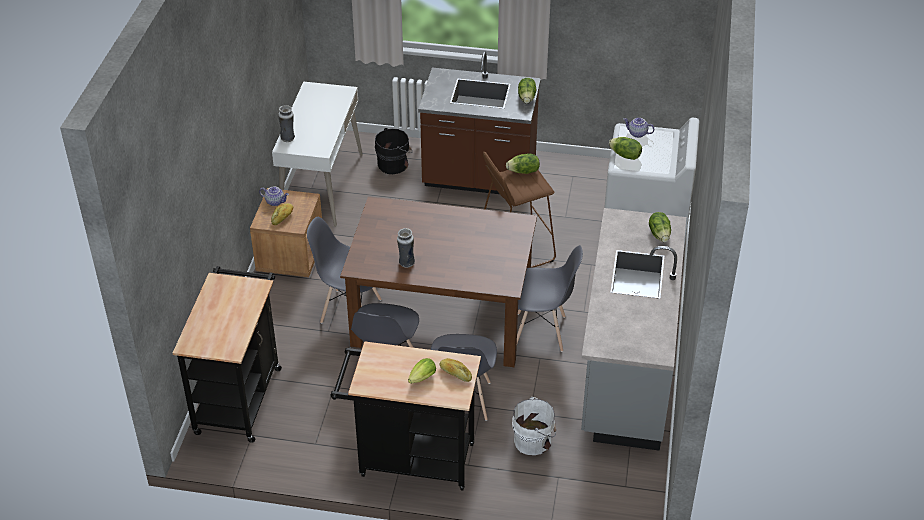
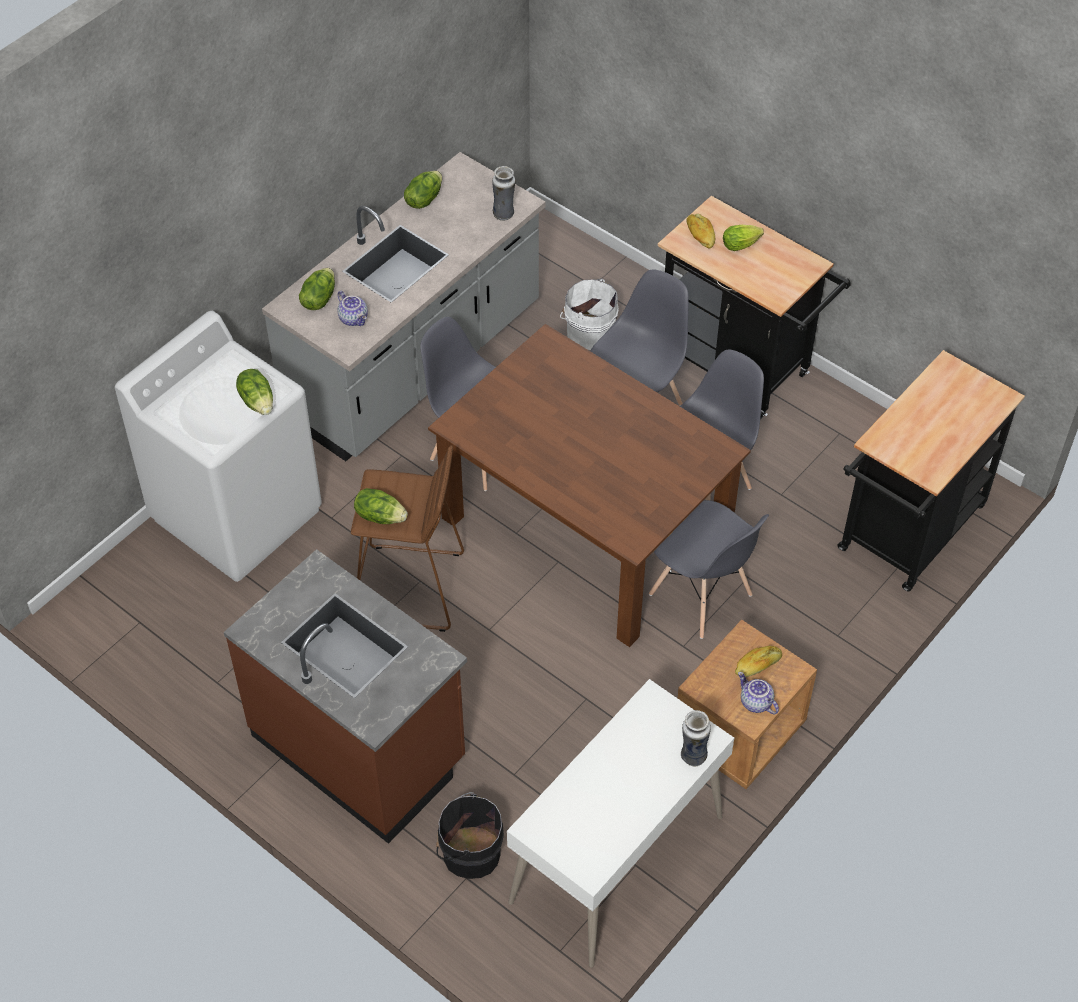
camera: 150 degrees left, 10 degrees up
(406, 263) = (652, 430): vase -> vase (504, 214)
(527, 98) = (282, 597): lettuce -> lettuce (423, 199)
(637, 134) = (204, 430): teapot -> teapot (354, 319)

